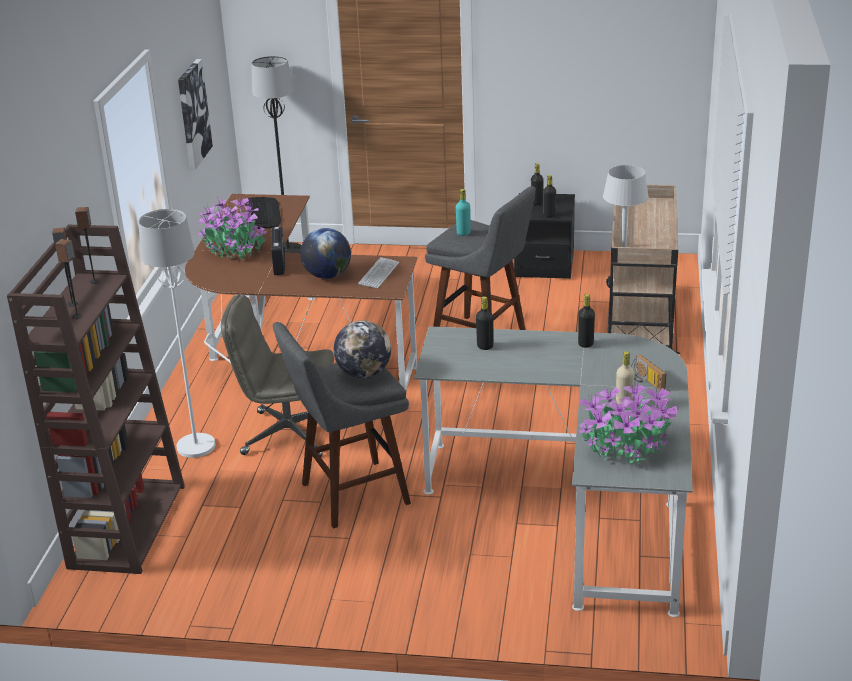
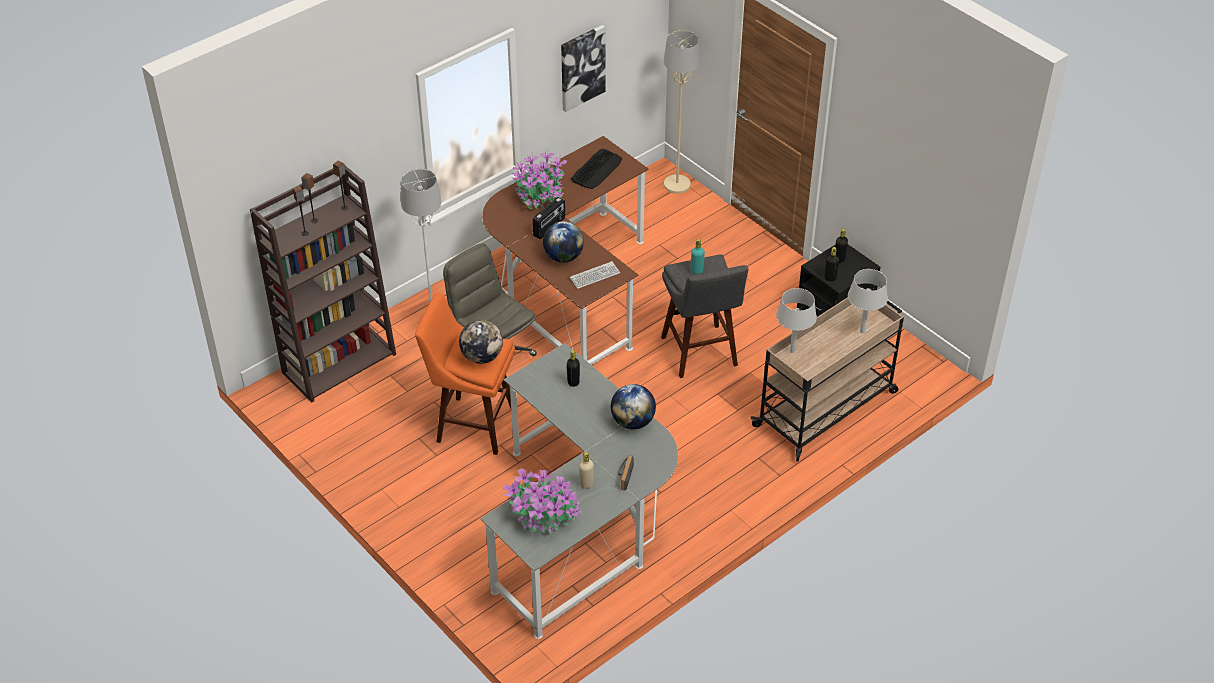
camera: 40 degrees right, 15 degrees up
(288, 251) = (677, 185): black floor lamp -> beige floor lamp
(349, 495) = (472, 424): grey stool -> orange stool
(585, 344) = (632, 422): black bottle -> globe
(653, 213) = (862, 331): none -> grey table lamp

